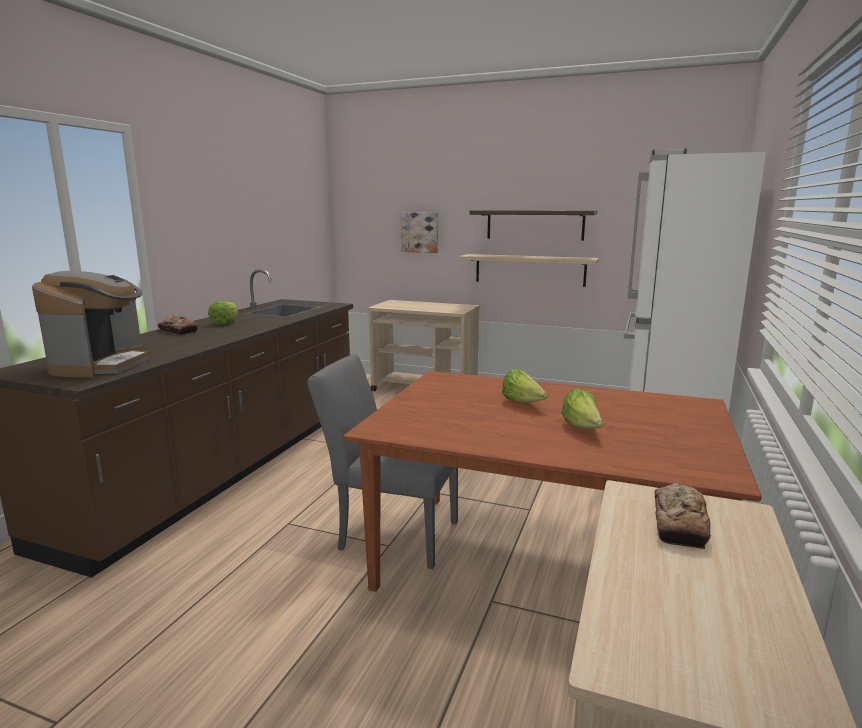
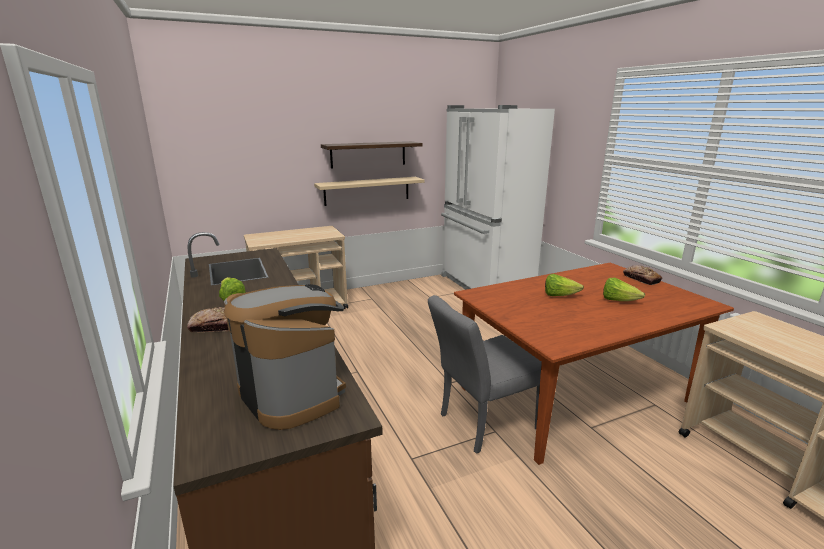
camera: 45 degrees left, 5 degrees up
(420, 232) = (266, 167): picture -> none
(679, 523) = (765, 333): bread -> bread (641, 279)

